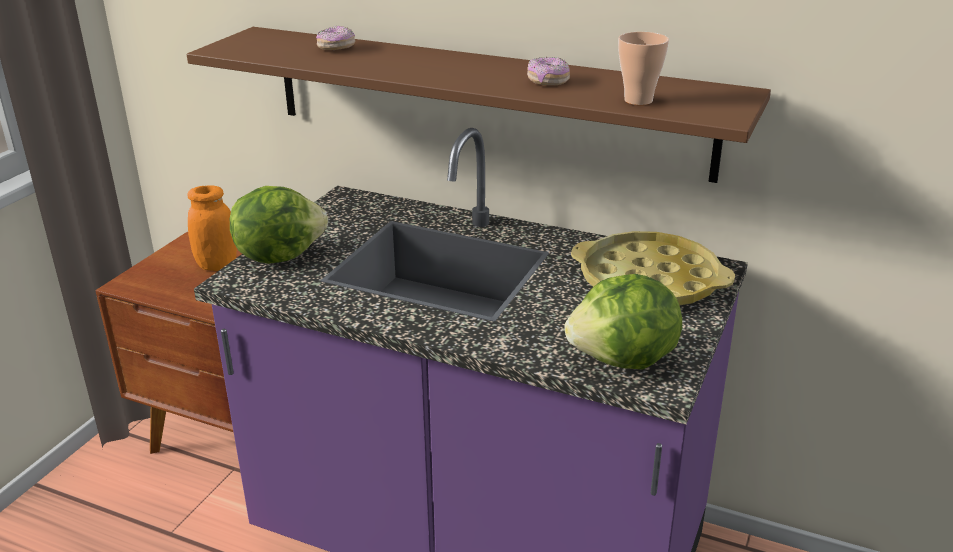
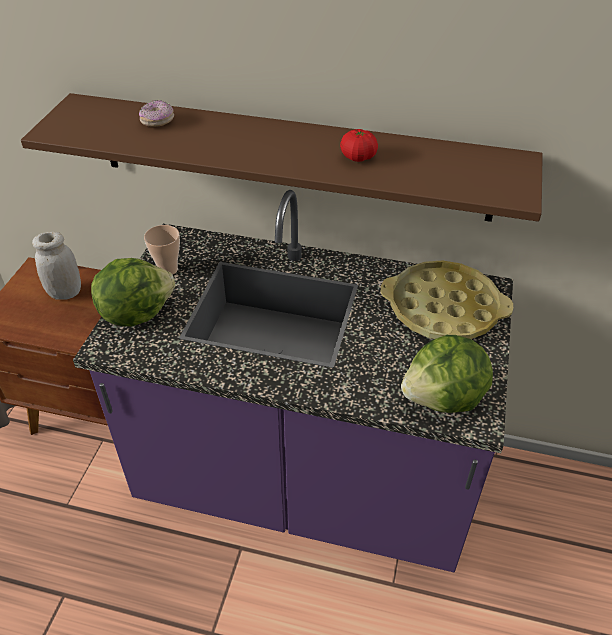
camera: 10 degrees left, 15 degrees up
(217, 265) = (65, 293): orange jar -> white jar
(548, 81) = (358, 157): donut -> tomato
(638, 100) = (441, 178): cup -> cup (168, 269)

